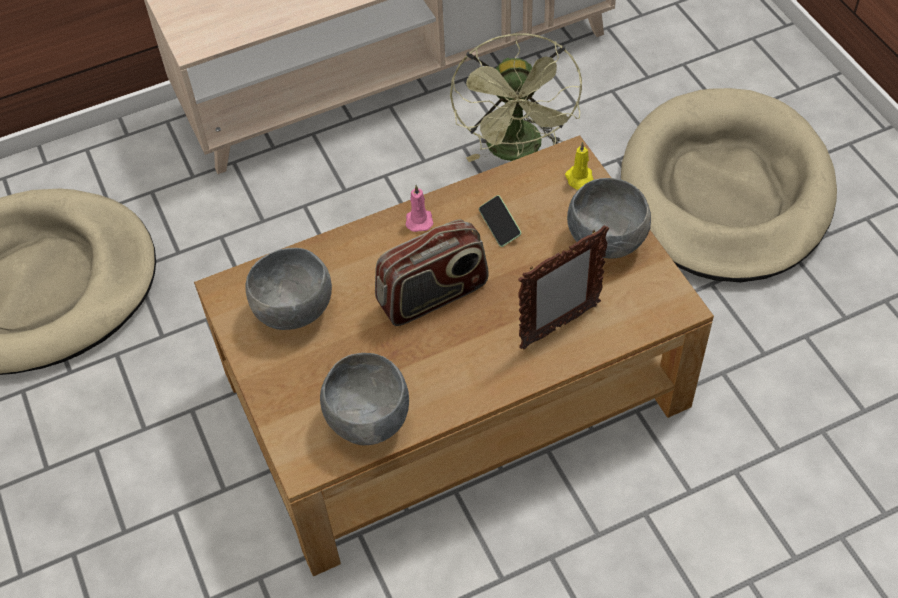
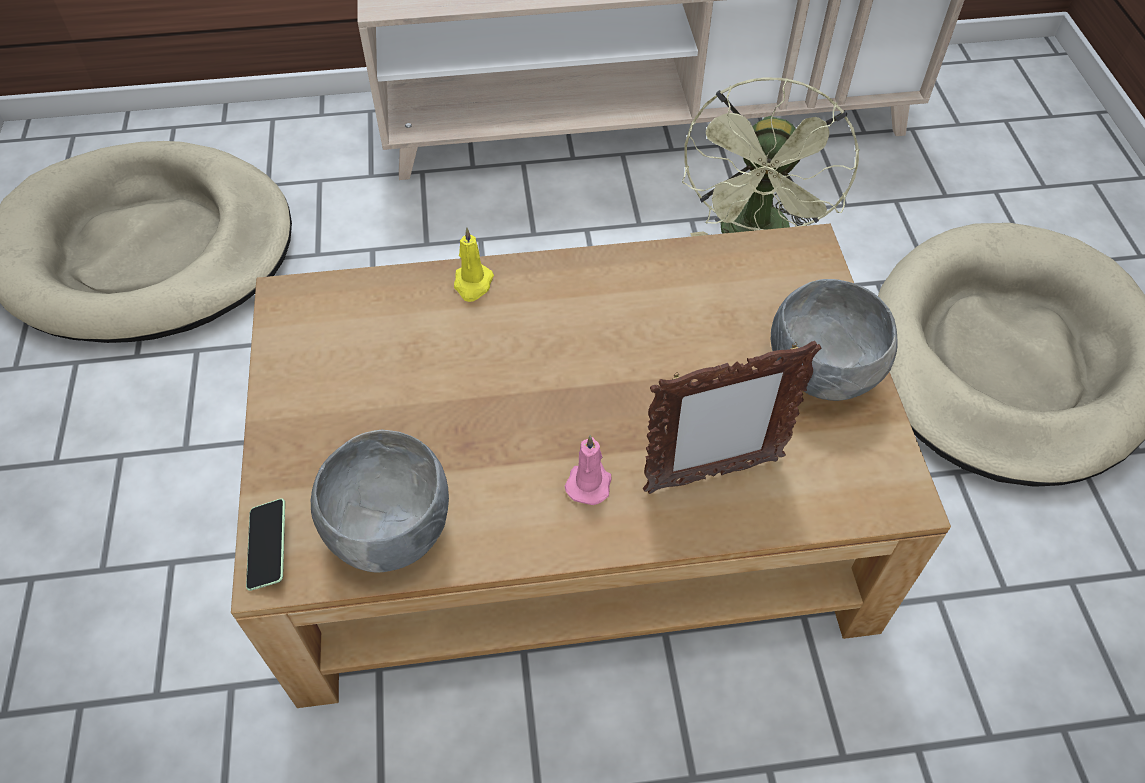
camera: 15 degrees right, 0 degrees up
(295, 311) = (363, 351): grey bowl -> none
(419, 220) = (574, 276): pink candle -> pink candle (589, 482)
(433, 296) = (552, 381): radio -> none
(499, 226) = (679, 312): phone -> phone (269, 550)
(580, 180) = (811, 281): yellow candle -> yellow candle (473, 284)

